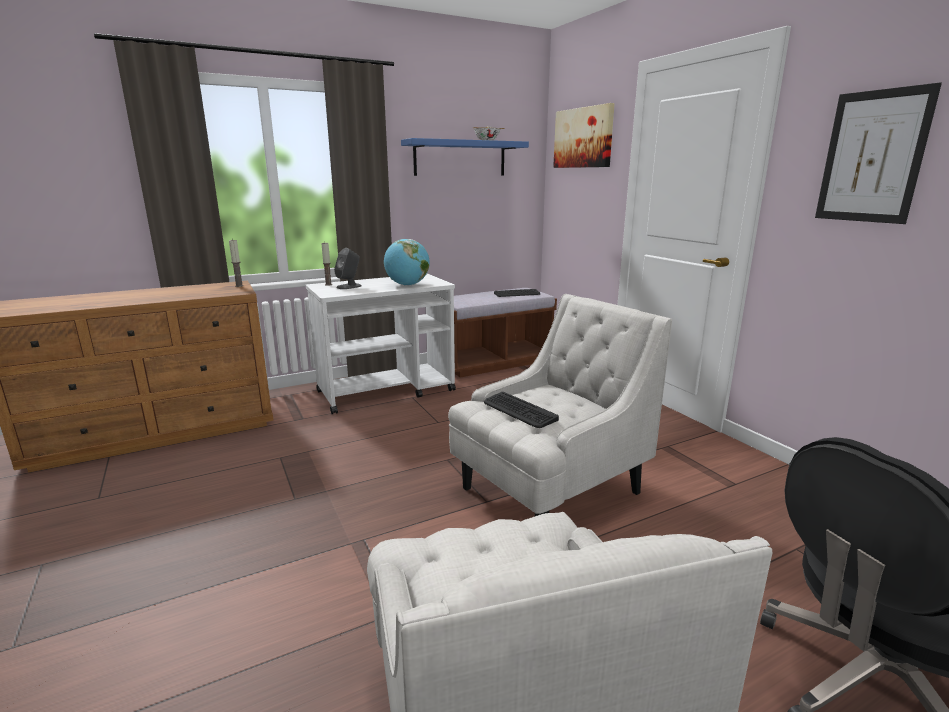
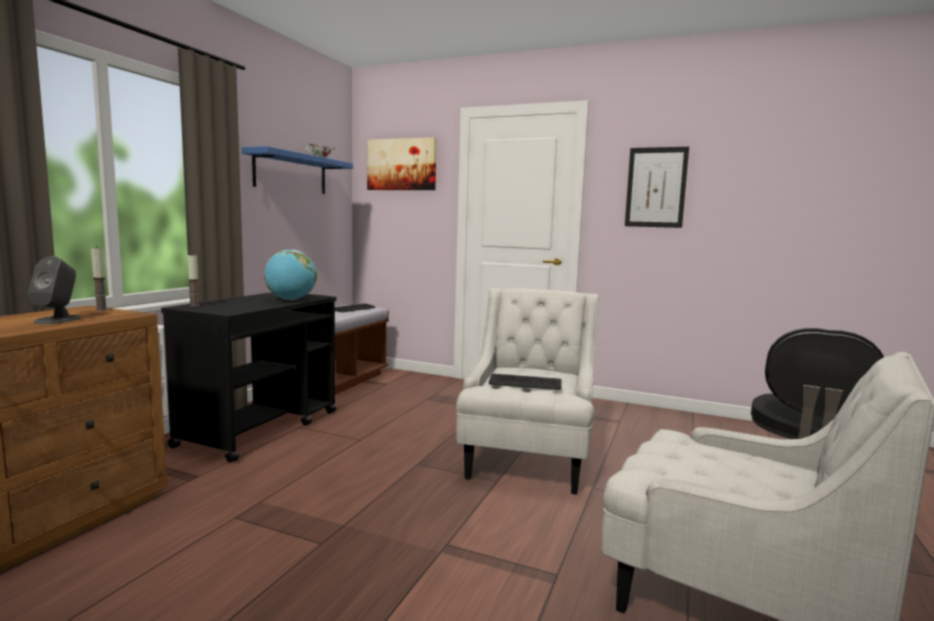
camera: 40 degrees left, 10 degrees down
(349, 286) = (228, 305): grey speaker -> grey speaker (58, 320)
(387, 391) = (261, 428): white cart -> black cart

